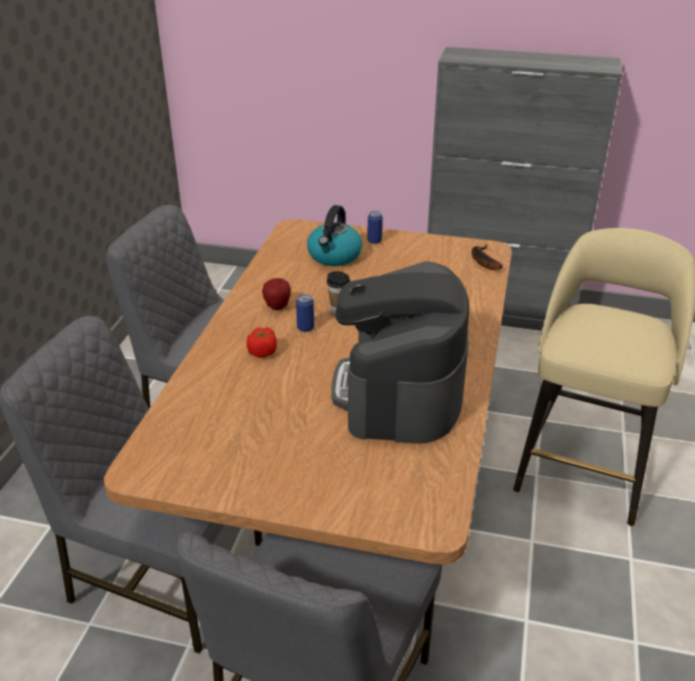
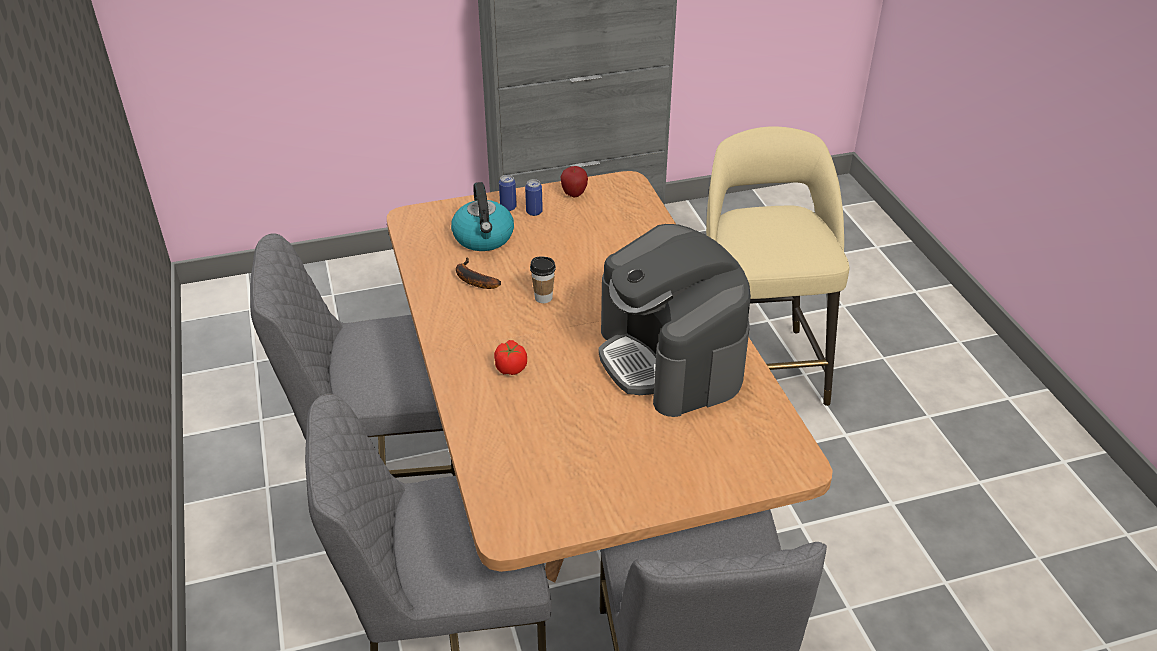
camera: 30 degrees left, 5 degrees up
(277, 307) = (479, 314): apple -> apple (574, 194)
(305, 328) = (528, 327): can -> can (534, 212)
(482, 260) = (629, 197): banana -> banana (472, 279)

